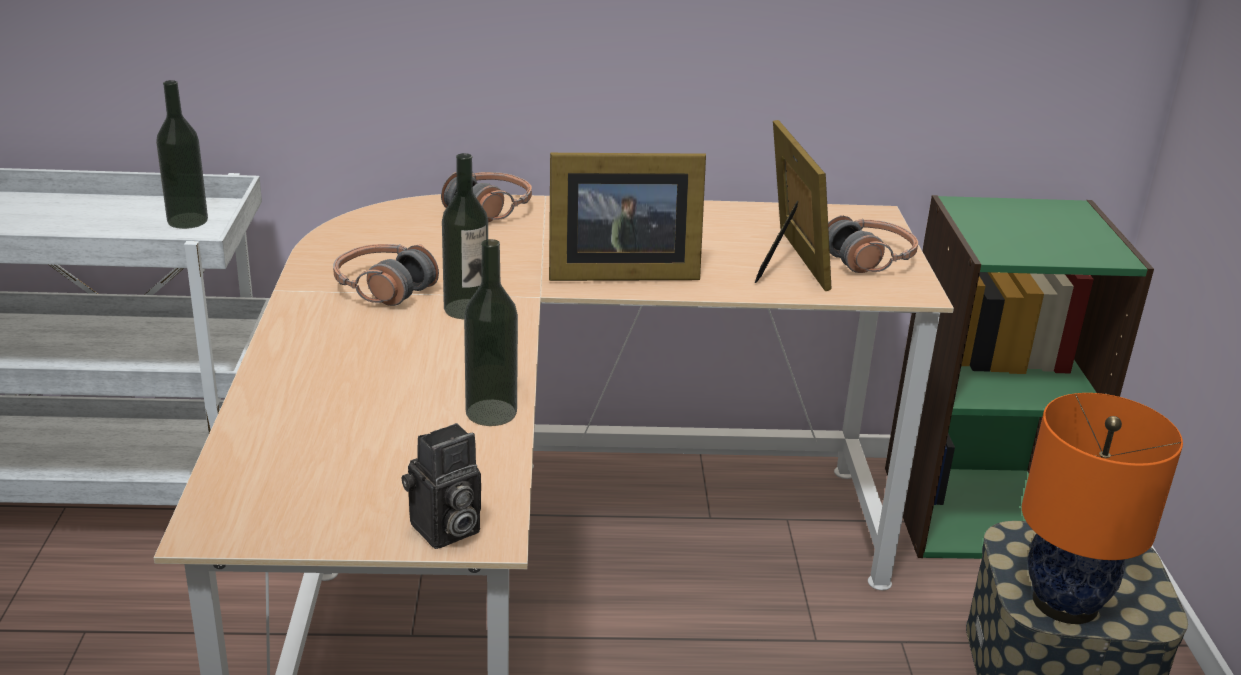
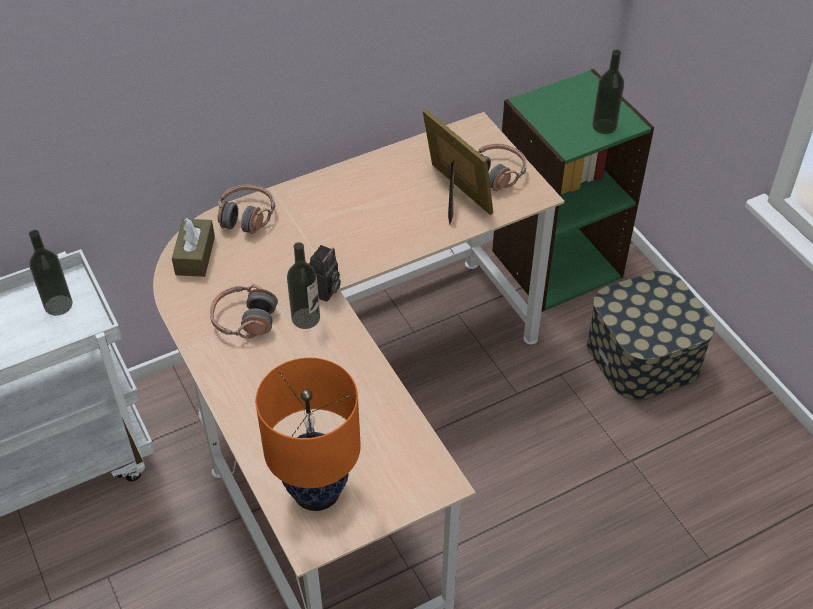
camera: 25 degrees left, 20 degrees up
(388, 222) = (195, 256): none -> brown tissue box
(444, 531) = (423, 491): camera -> camera (323, 291)
(491, 412) = (383, 397): bottle -> bottle (604, 126)
(617, 271) = (366, 246): picture frame -> none
(1065, 603) = (653, 335): orange table lamp -> orange table lamp (317, 490)

